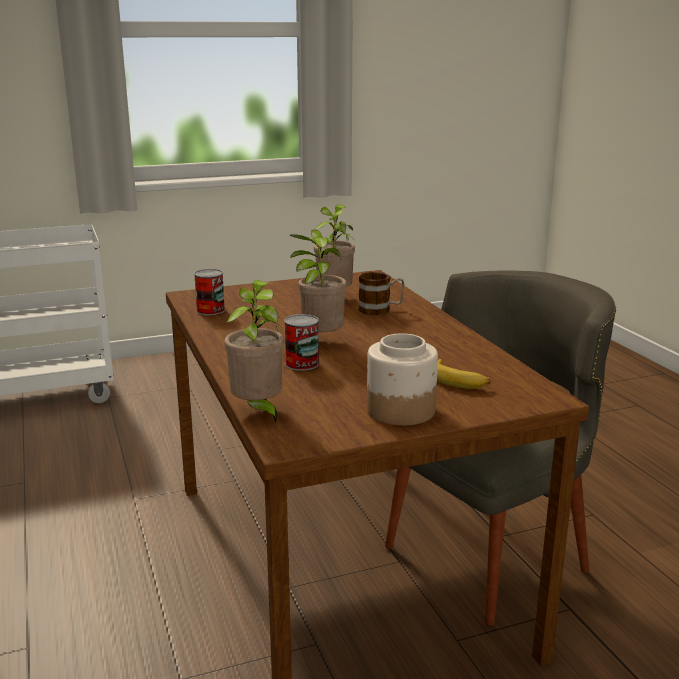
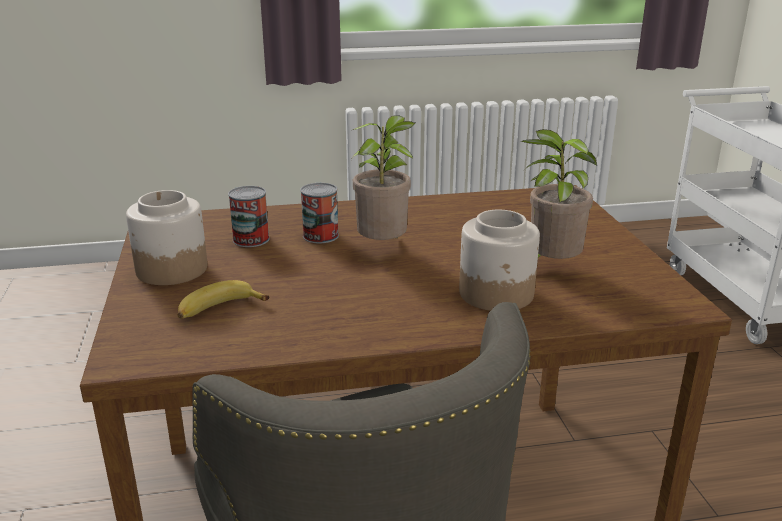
camera: 100 degrees right, 5 degrees up
(210, 310) = (504, 202): can -> can (251, 239)
(258, 411) = (223, 214): potted plant -> none
(381, 309) = (497, 294): mug -> jar

